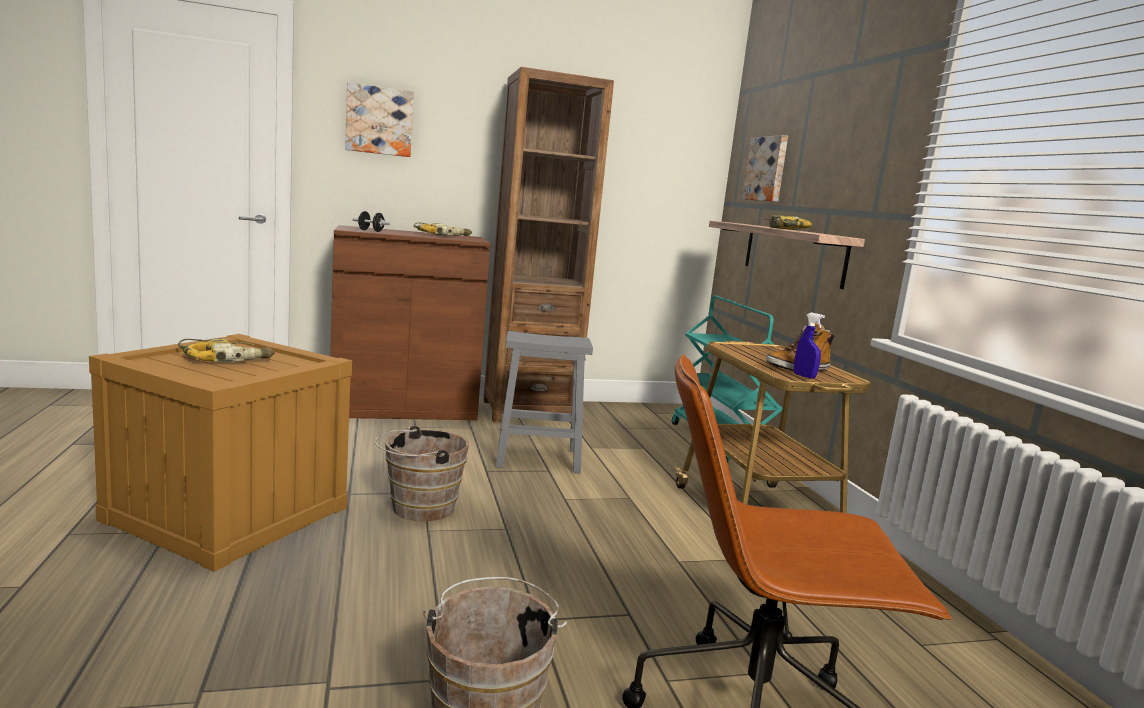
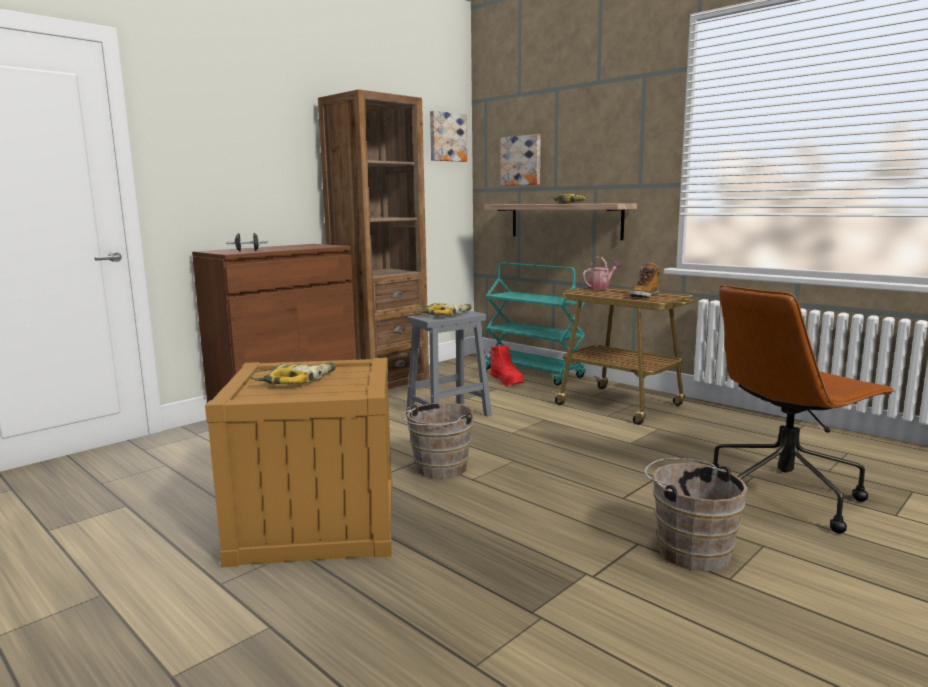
camera: 30 degrees left, 0 degrees up
(379, 121) = (213, 145): picture -> picture (447, 137)
(442, 235) = (298, 246): power drill -> power drill (445, 314)
(671, 443) = (507, 381): none -> red boot
(776, 347) = (600, 288): none -> watering can
(804, 376) = (663, 299): blue spray bottle -> none

